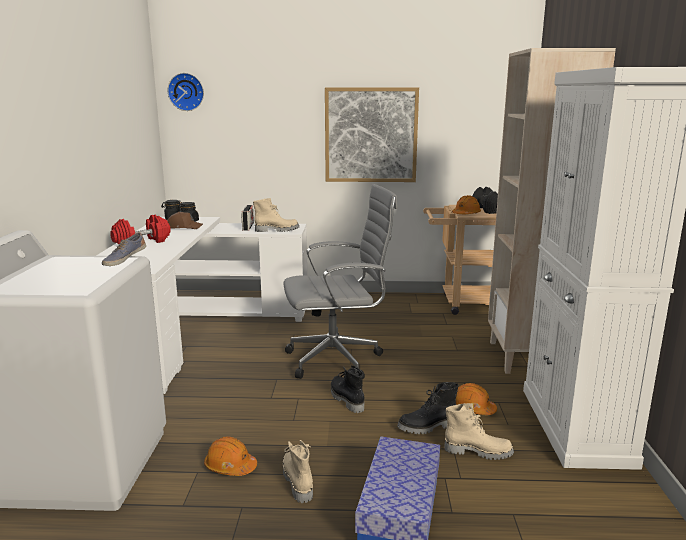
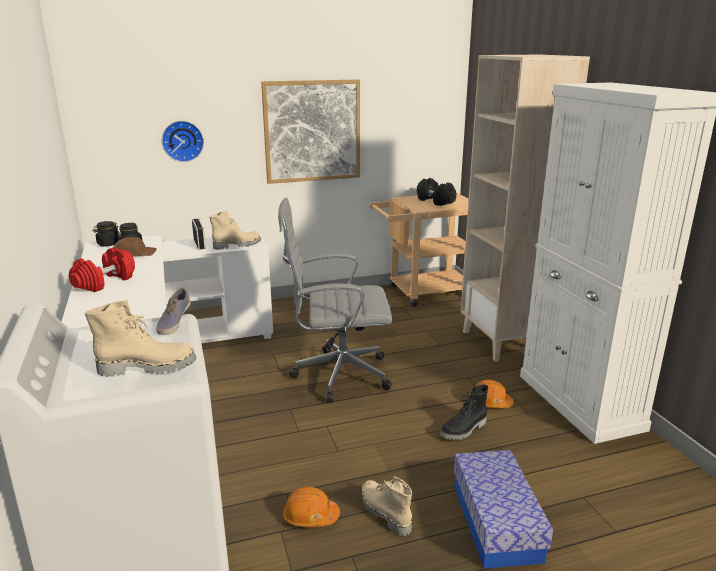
camera: 20 degrees left, 5 degrees up
(186, 92) = (96, 90): wall clock -> wall clock (182, 141)
(338, 359) = (337, 375): grey office chair -> grey office chair turned 150 degrees counterclockwise
(346, 399) = (373, 417): black boot -> none
(466, 214) = (420, 208): orange hard hat -> none
(478, 451) = (520, 444): beige boot -> beige boot (147, 367)

